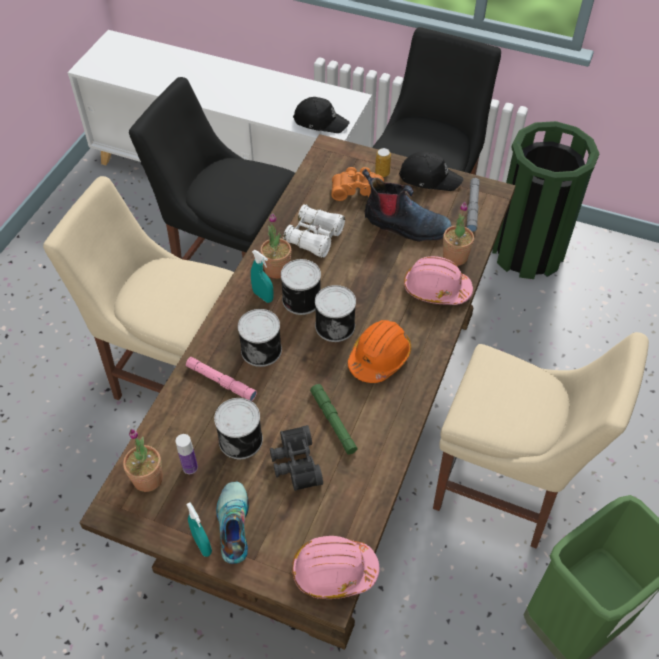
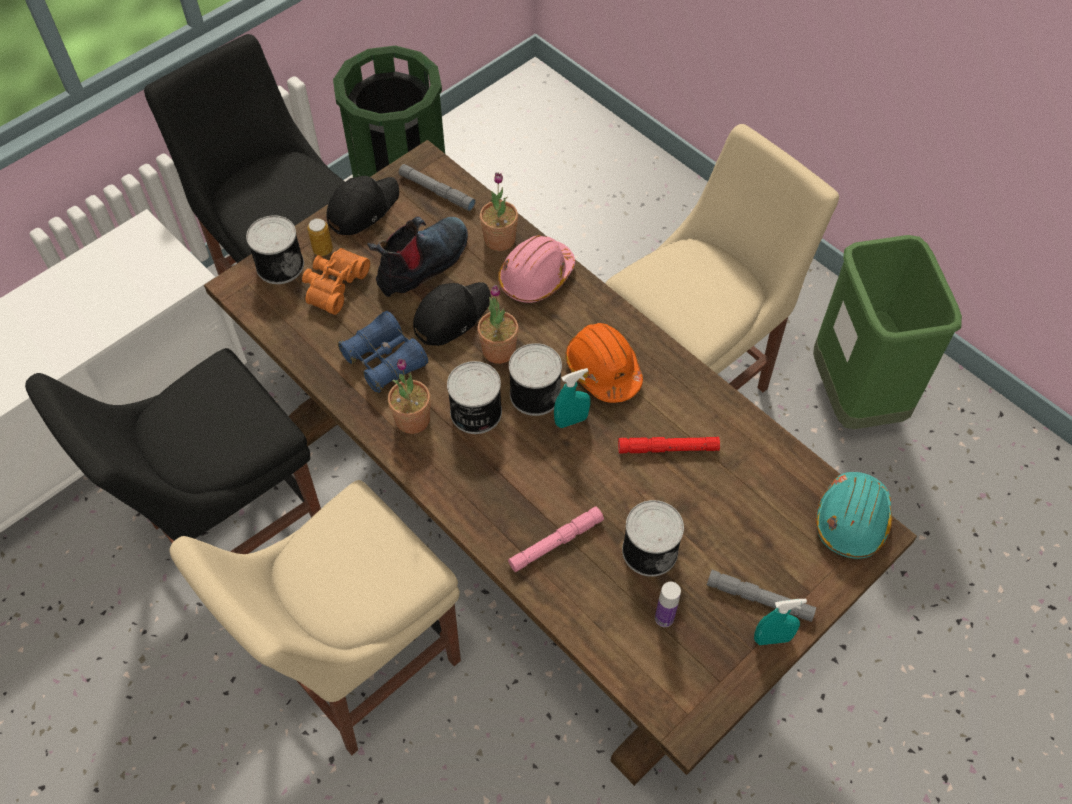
camera: 65 degrees left, 5 degrees up
(147, 478) = (659, 670): potted plant -> potted plant (499, 350)
(232, 525) = (759, 599): shoe -> grey flashlight
(262, 349) = (529, 481): can -> can (279, 264)
(263, 296) = (447, 450): turquoise spray bottle -> turquoise spray bottle (571, 420)
(294, 464) = (706, 507): black binoculars -> none
(314, 237) = (384, 360): white binoculars -> blue binoculars
(320, 121) = (154, 282): black cap -> black cap (451, 316)
(333, 421) = (668, 448): green flashlight -> red flashlight
(334, 571) = (851, 520): pink hard hat -> turquoise hard hat

